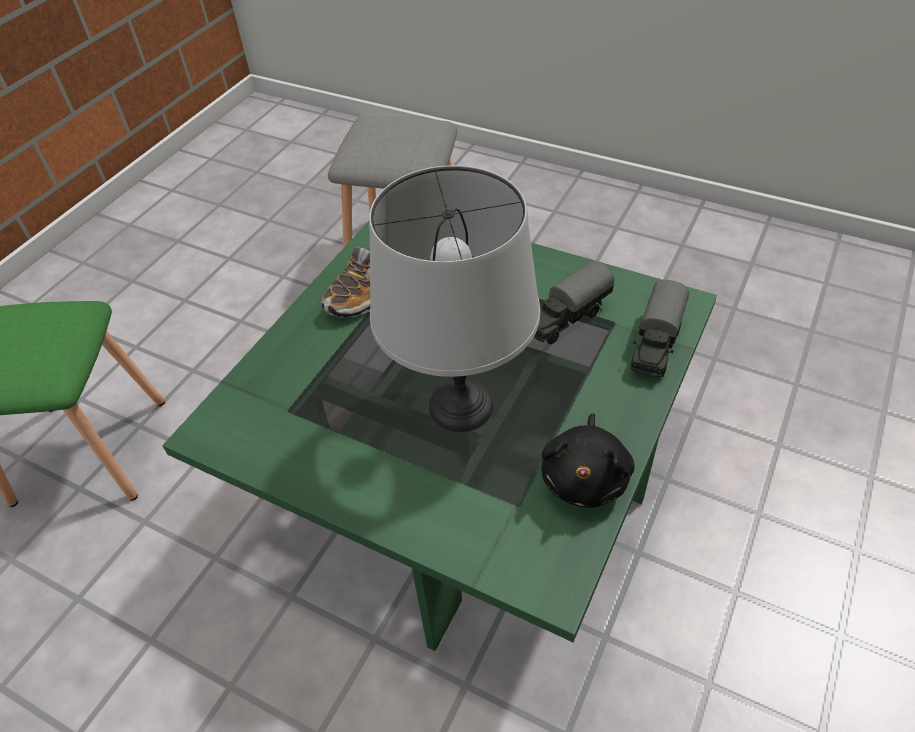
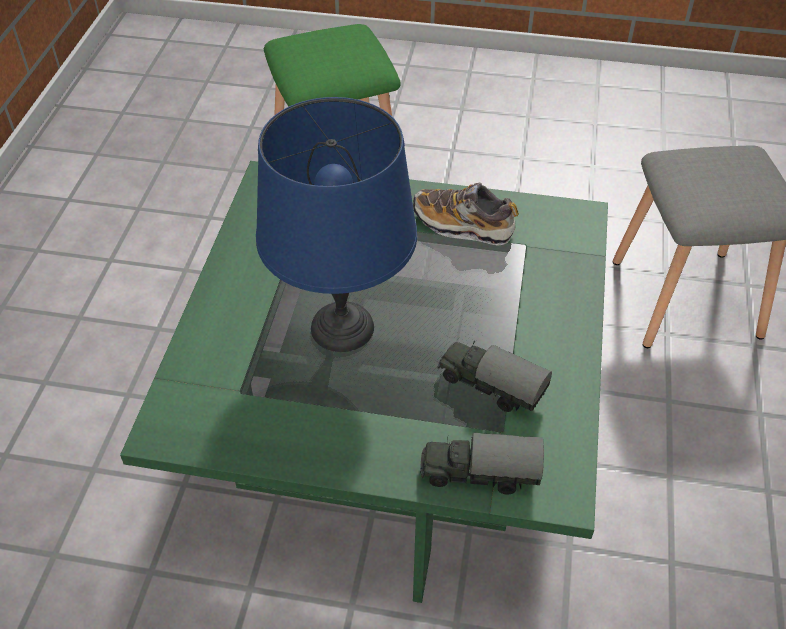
camera: 70 degrees right, 0 degrees up
(461, 404) = (344, 327): grey table lamp -> blue table lamp
(585, 477) = (282, 437): black plush toy -> none

